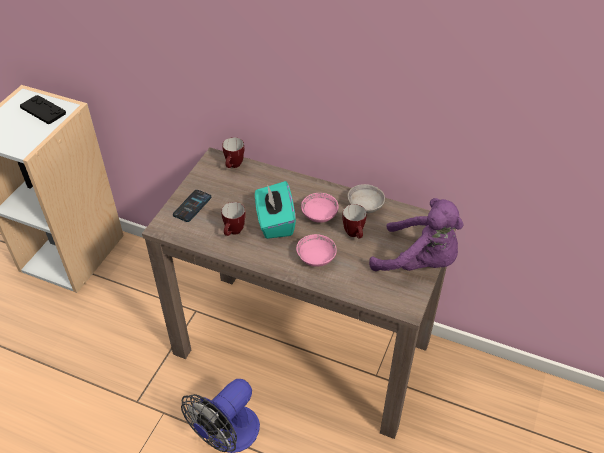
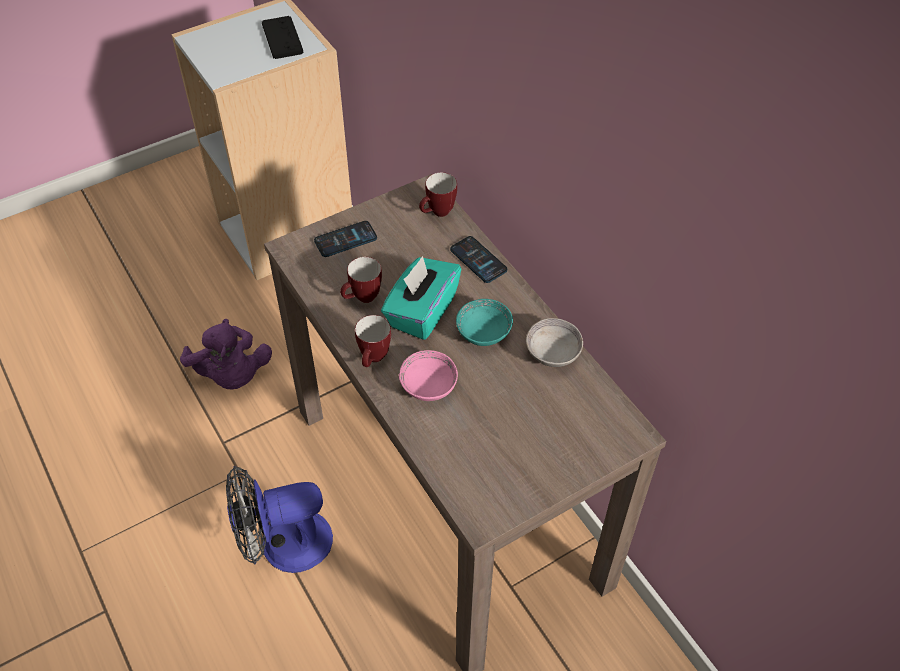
camera: 35 degrees right, 5 degrees up
(280, 179) = (478, 260): none -> phone
(319, 215) = (483, 333): pink bowl -> turquoise bowl
(354, 235) = (503, 384): mug -> mug (374, 359)
(419, 261) = (554, 467): purple plush toy -> purple plush toy (231, 374)

